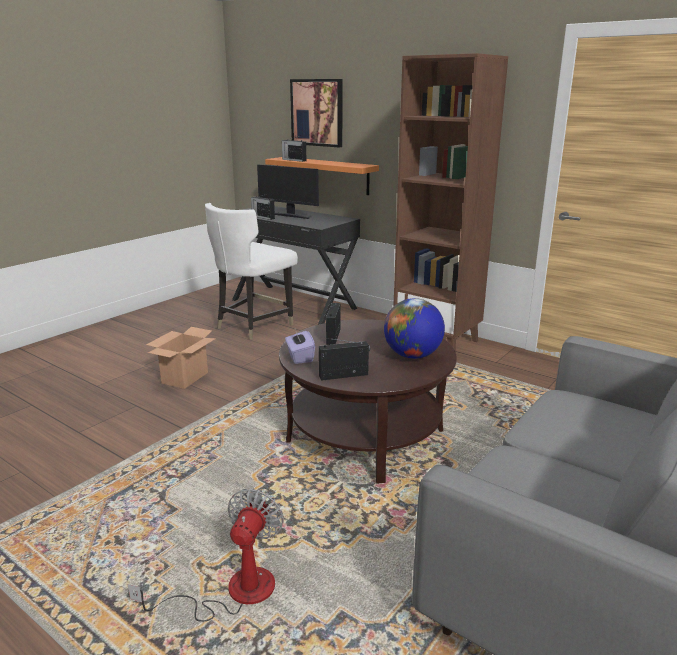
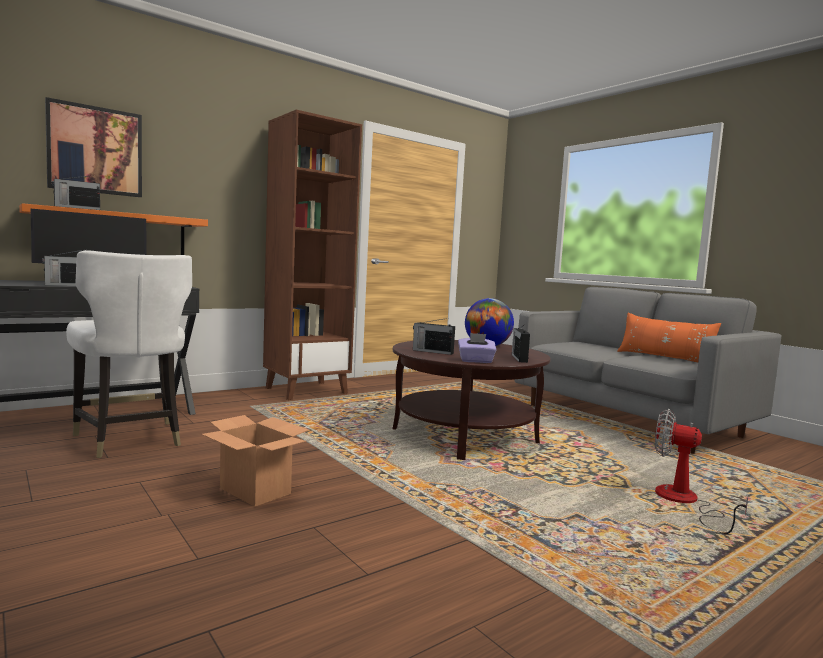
camera: 75 degrees left, 15 degrees down
(592, 500) = (664, 358): none -> orange pillow

